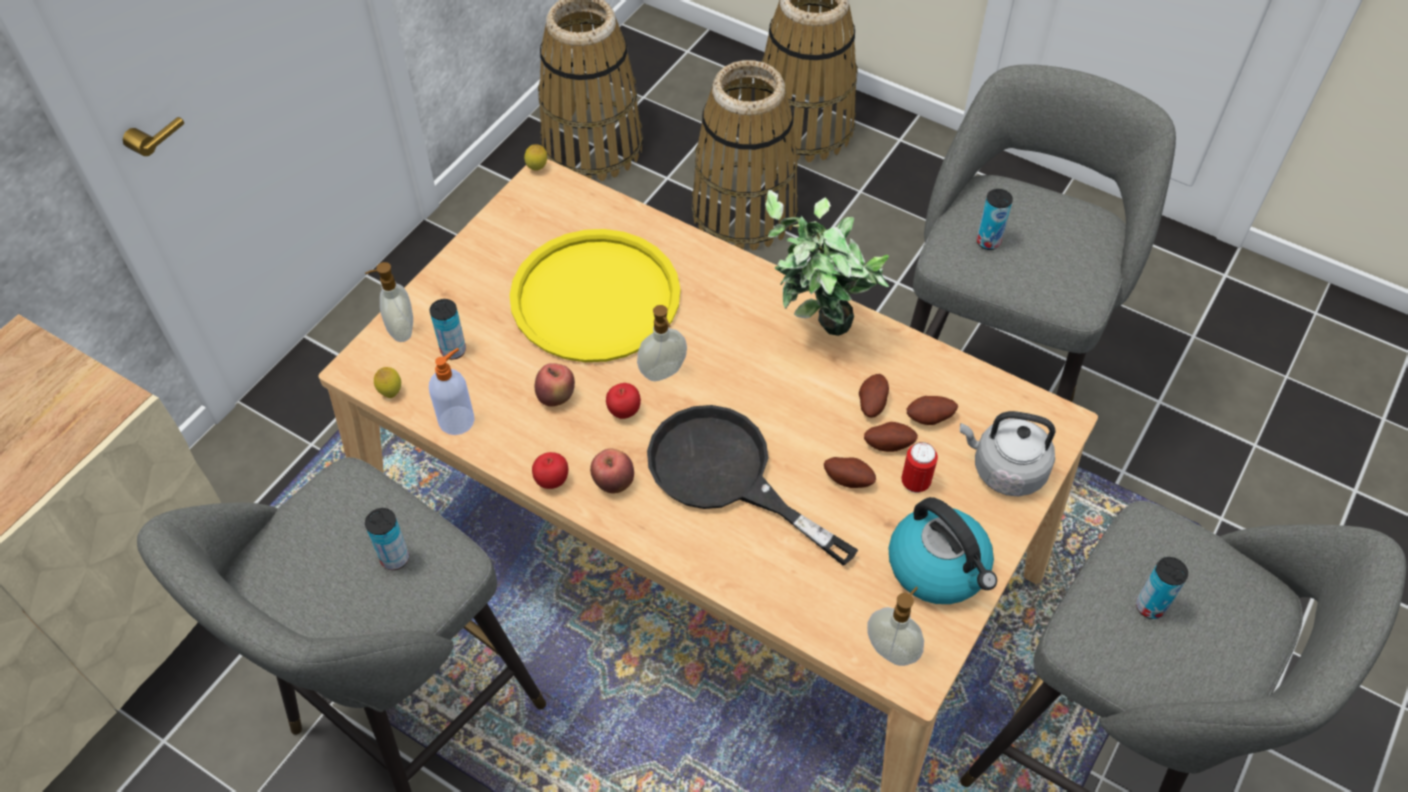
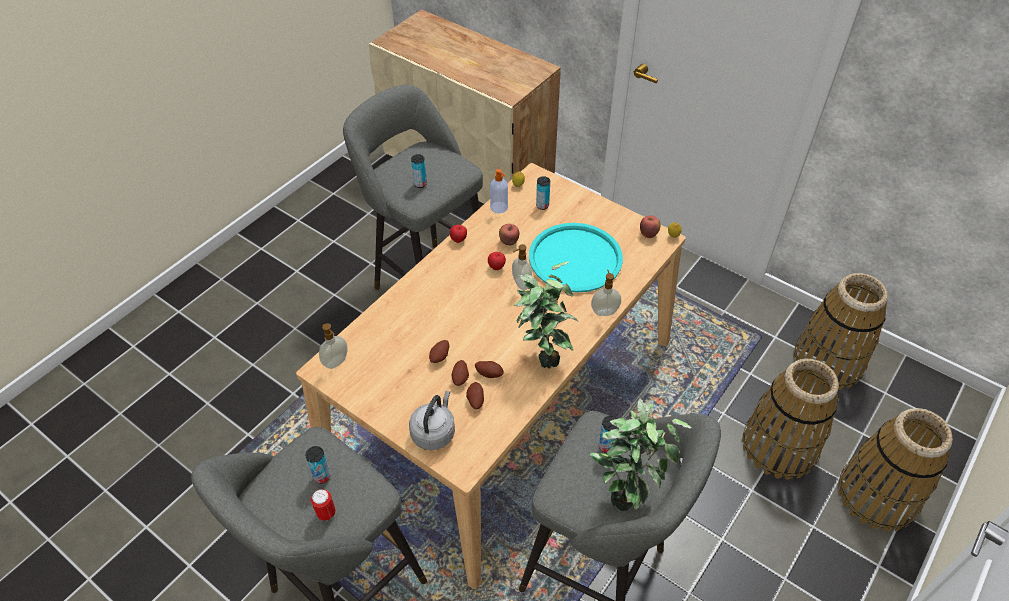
camera: 95 degrees right, 5 degrees down
(400, 330) = (556, 187): soap dispenser -> soap dispenser (604, 311)
(595, 297) = (575, 258): yellow tray -> turquoise tray
(613, 483) = (454, 262): apple -> apple (648, 234)
(726, 476) = (451, 305): black frying pan -> none
(915, 483) = (432, 387): can -> can (326, 513)
(939, 567) = (377, 389): kettle -> none
(1051, 219) = (628, 489): none -> potted plant

